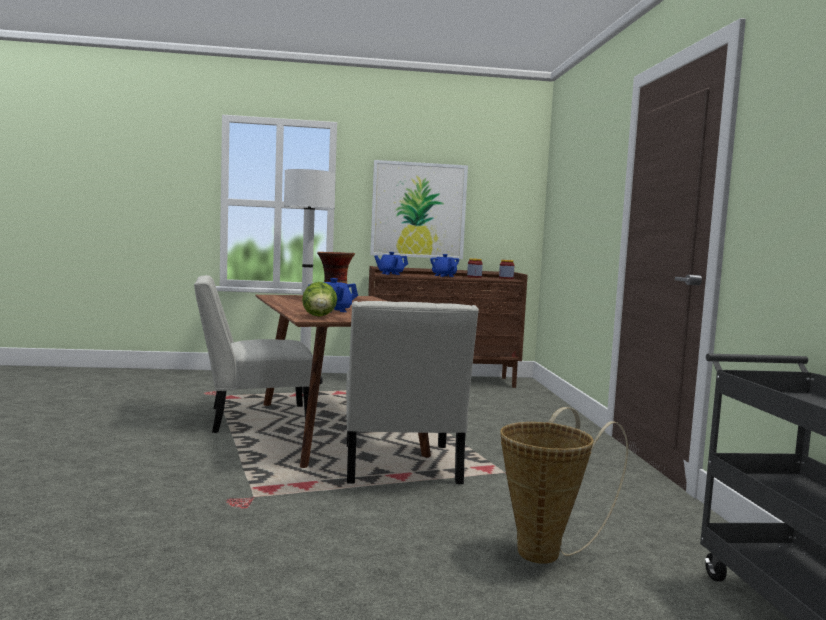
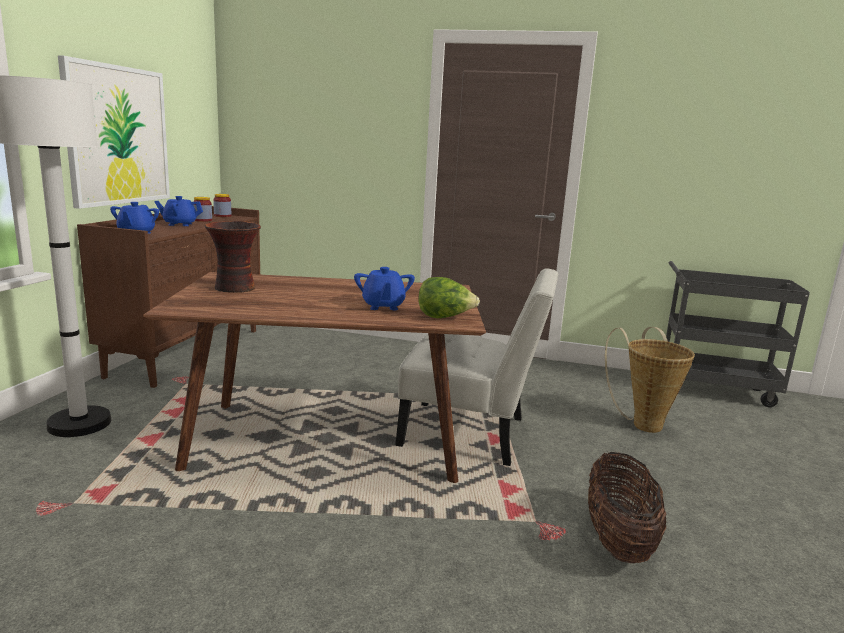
camera: 70 degrees left, 10 degrees up
(237, 530) = (618, 541): none -> basket
(252, 418) = (241, 488): white chair -> none

